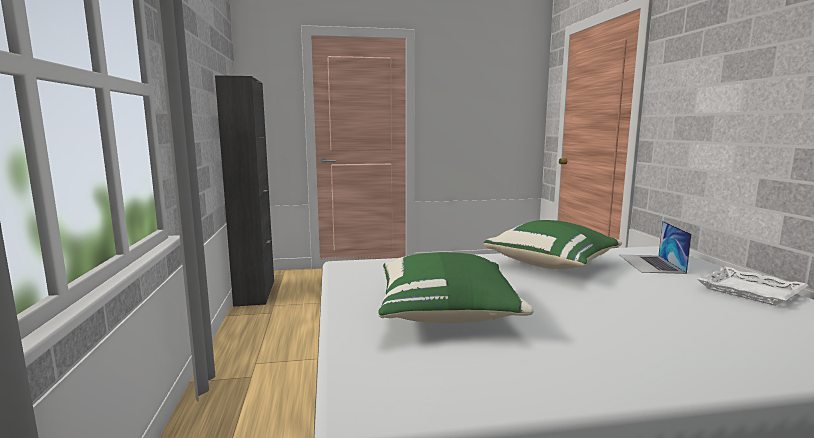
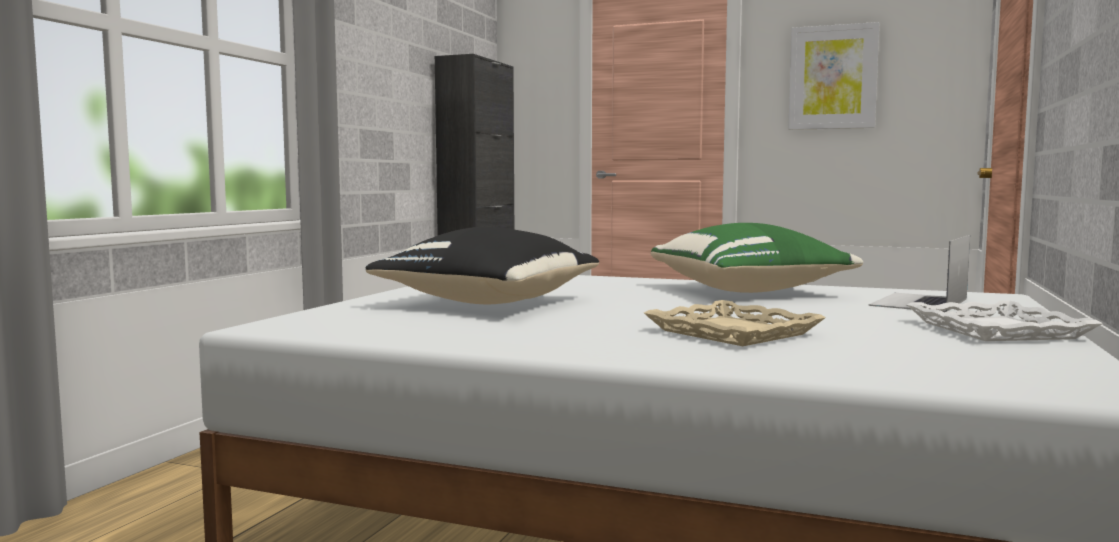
camera: 30 degrees right, 5 degrees down
(447, 315) = (490, 303): green pillow -> black pillow
(469, 100) = (832, 77): none -> picture
(666, 325) = (731, 332): none -> beige tray

